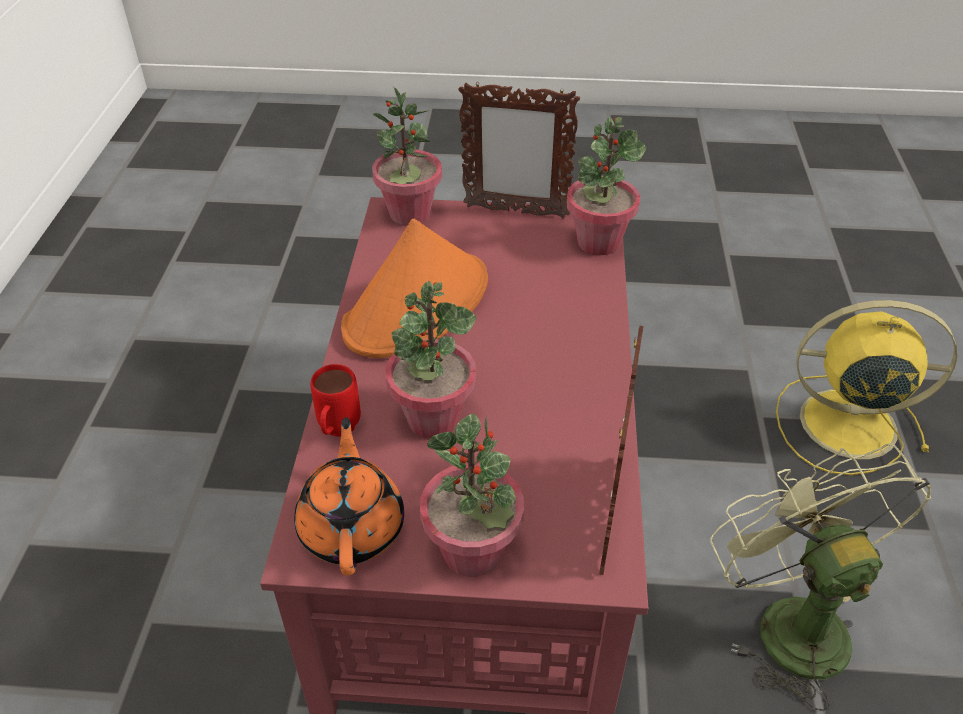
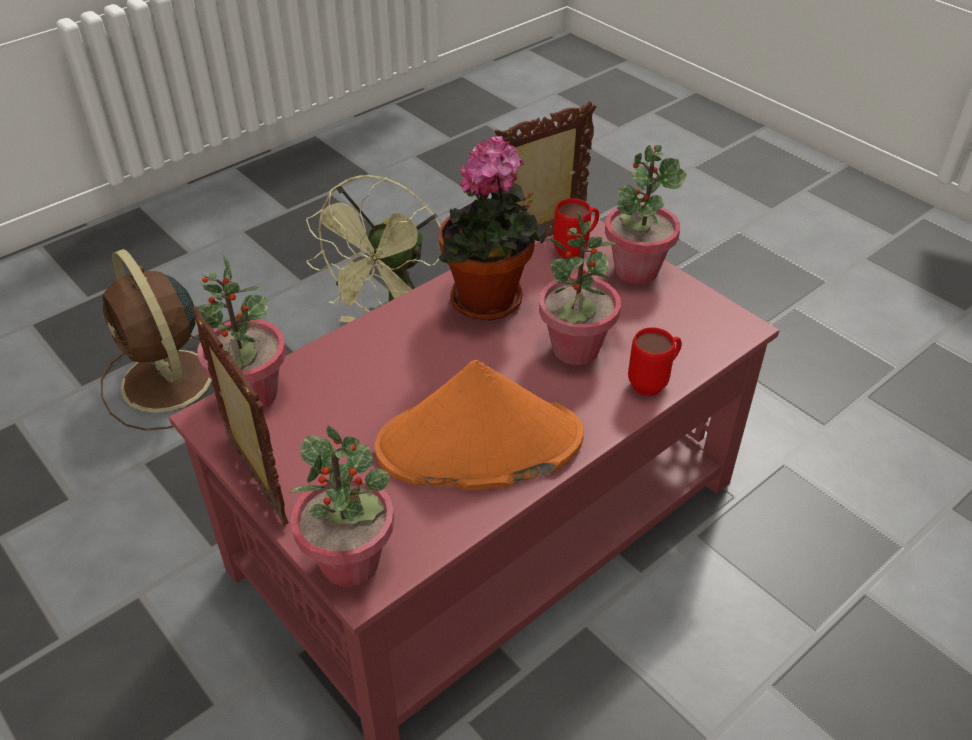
camera: 135 degrees left, 0 degrees up
(352, 526) = (696, 322): orange teapot -> none
(553, 410) = (490, 303): none -> potted plant
(561, 532) = (576, 250): none -> red mug
(843, 423) = (169, 383): yellow fan -> brown fan

